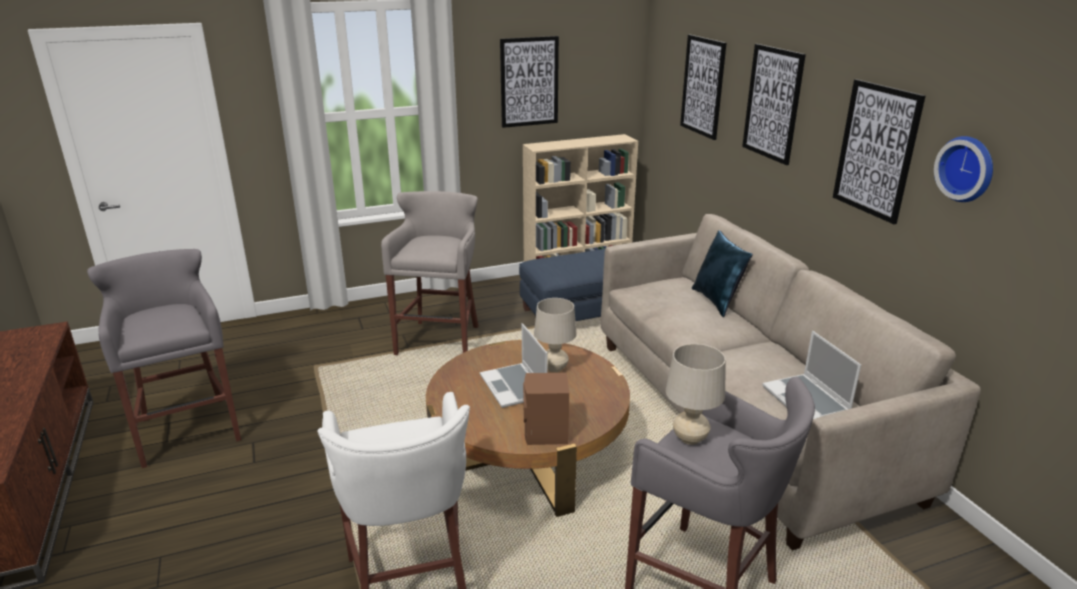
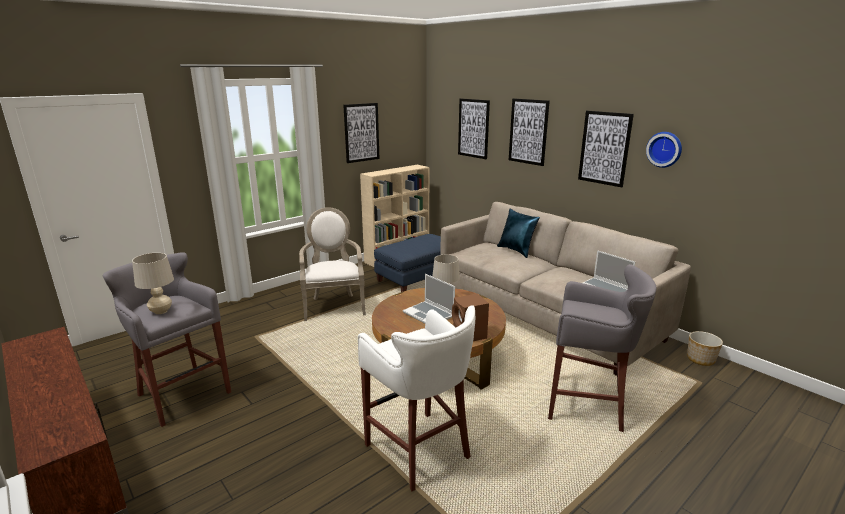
camera: 20 degrees left, 5 degrees down
(440, 339) = (334, 306): grey stool -> armchair
(690, 438) = (578, 311): beige table lamp -> beige table lamp (161, 311)
(972, 556) = (701, 359): none -> planter

